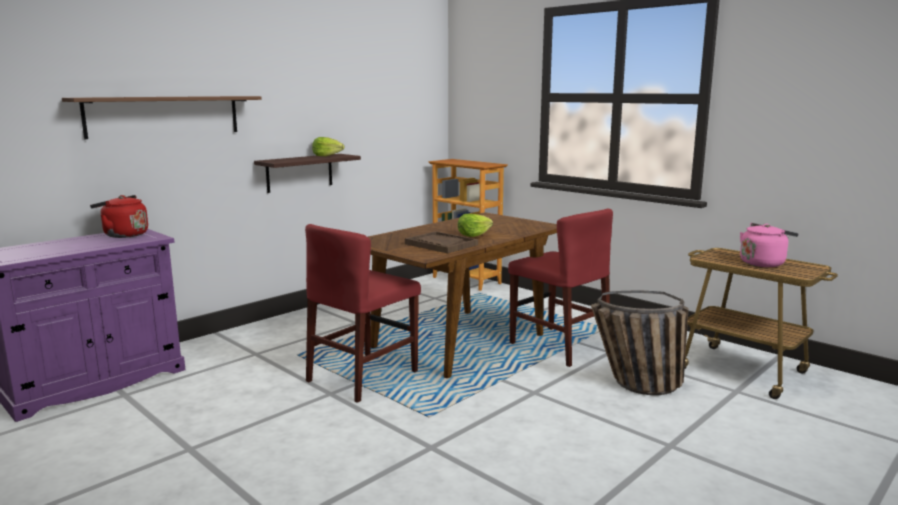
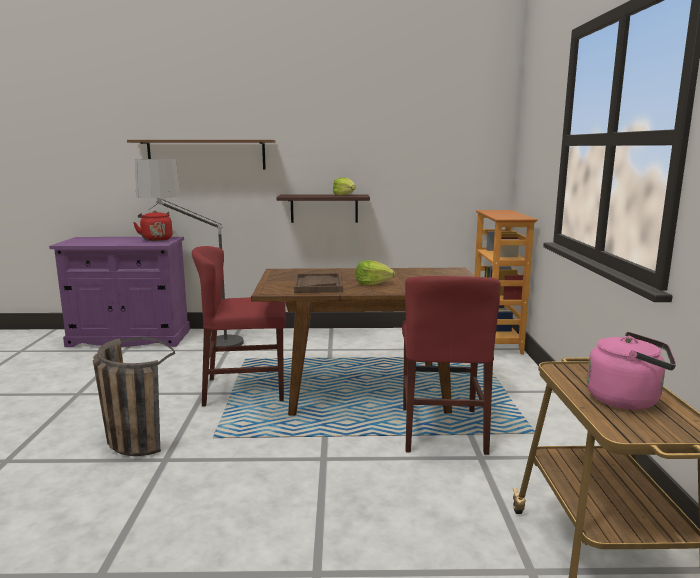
camera: 45 degrees right, 0 degrees up
(233, 365) = (201, 352): none -> floor lamp
(635, 386) = (424, 501): basket -> basket (130, 438)

